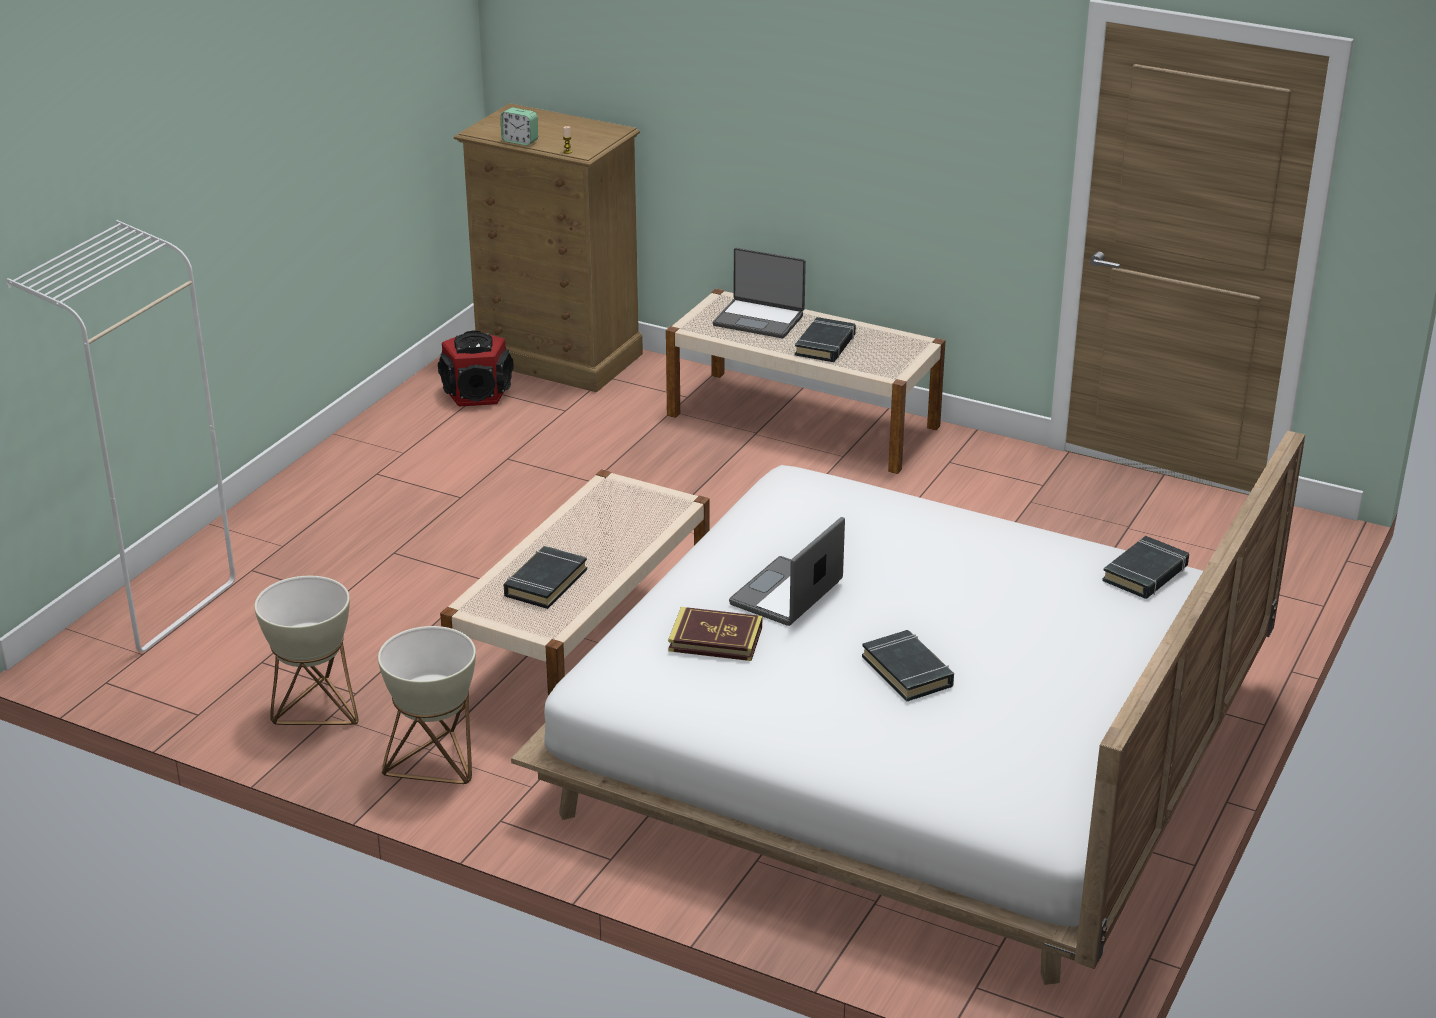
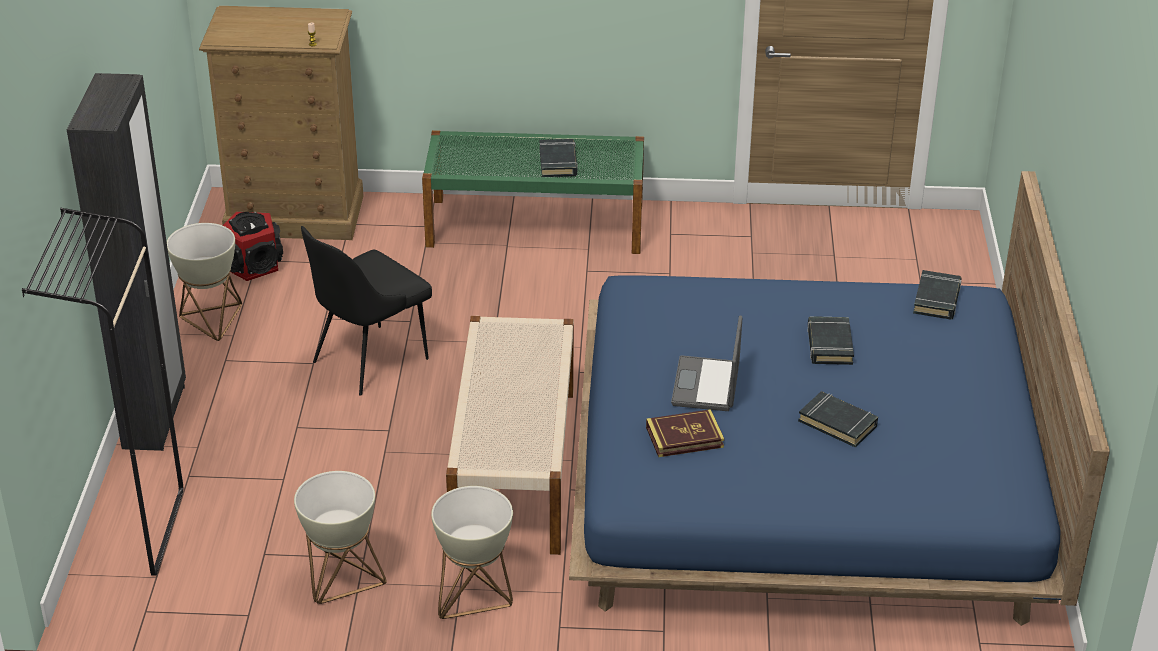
camera: 25 degrees left, 5 degrees up
(158, 606) = (133, 530): white clothes rack -> black clothes rack
(266, 509) = (155, 417): none -> black wardrobe
(394, 434) = (211, 320): none -> planter
(519, 509) = (370, 361): none -> black chair
(520, 141) = (263, 42): alarm clock -> none
(545, 583) = (507, 425): black book -> black book (829, 345)
(759, 319) = (489, 151): laptop -> none
(803, 420) = (535, 225): beige bench -> green bench
(905, 748) = (805, 477): white bed -> blue bed

